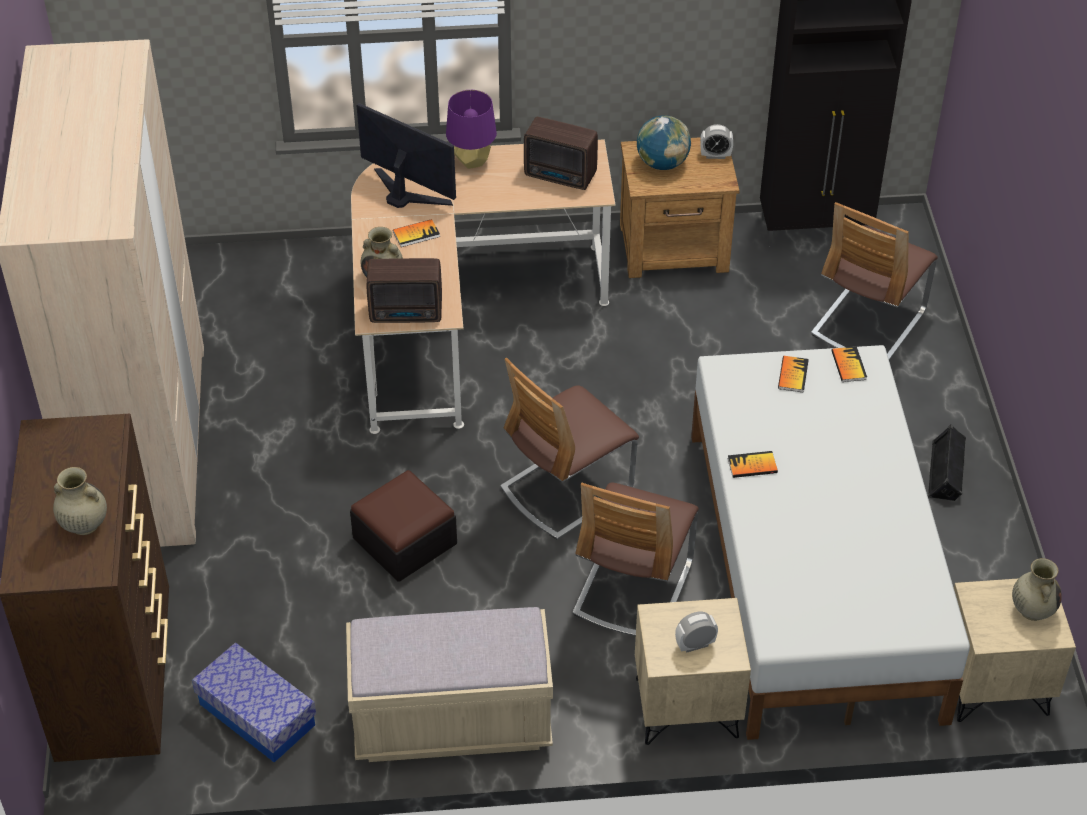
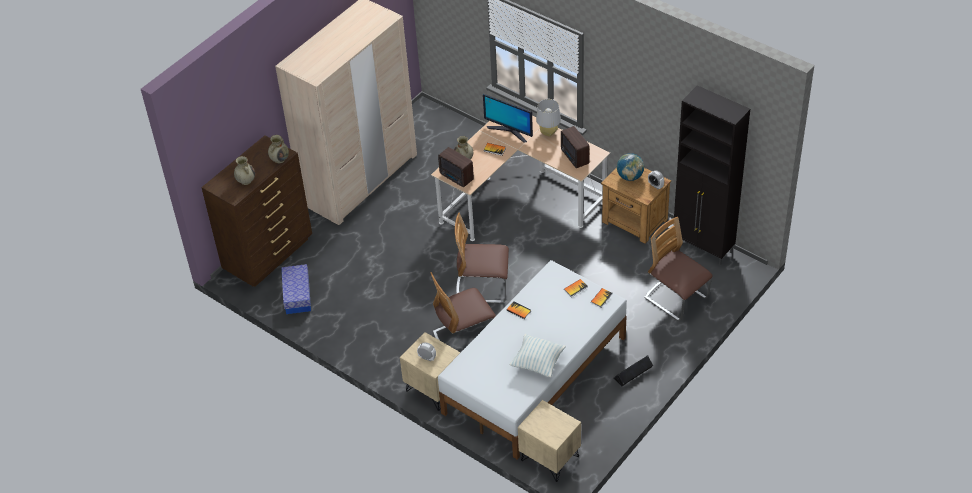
camera: 45 degrees right, 0 degrees up
(405, 541) = (407, 269): ottoman -> none
(406, 193) = (509, 131): monitor -> monitor turned 135 degrees clockwise
(452, 721) = (353, 339): beige bench -> none
(472, 161) = (548, 132): purple table lamp -> grey table lamp
(868, 323) = (676, 298): chair -> chair turned 60 degrees clockwise
(885, 528) = (537, 363): none -> pillow
(1032, 609) = (557, 427): beige vase -> beige vase (279, 159)

